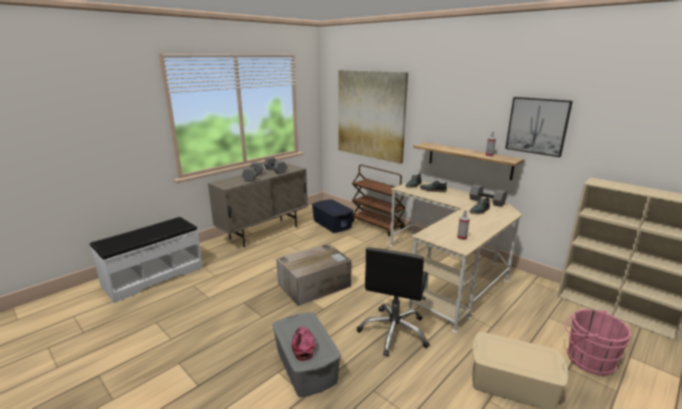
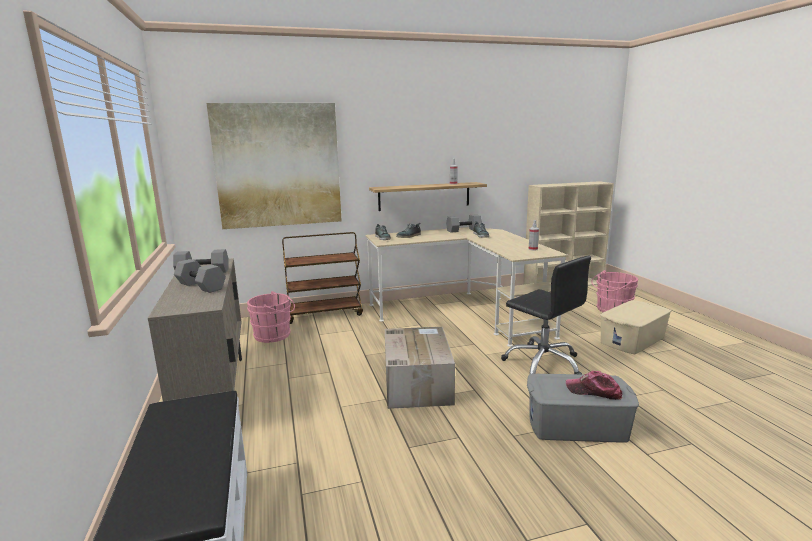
camera: 60 degrees left, 5 degrees down
(332, 224) = (275, 335): blue storage box -> pink bucket
(537, 126) = (483, 149): picture -> none

